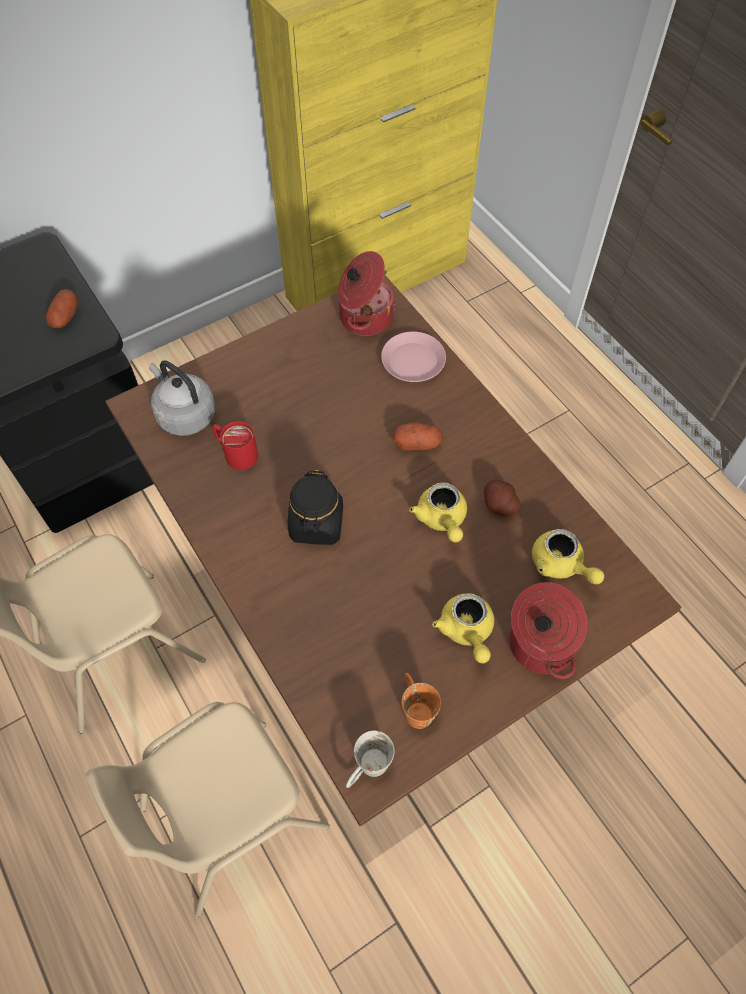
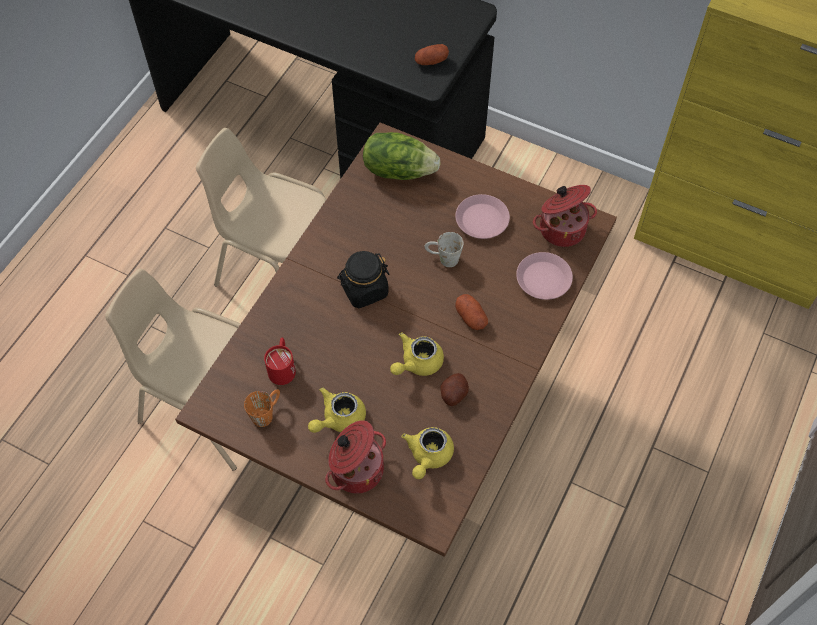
camera: 60 degrees right, 0 degrees up
(184, 414) = (398, 170): grey kettle -> lettuce
(235, 453) = (388, 215): red mug -> red mug (282, 367)
(306, 375) = (482, 220): none -> pink plate
(367, 770) = (210, 406): white mug -> white mug (443, 258)

